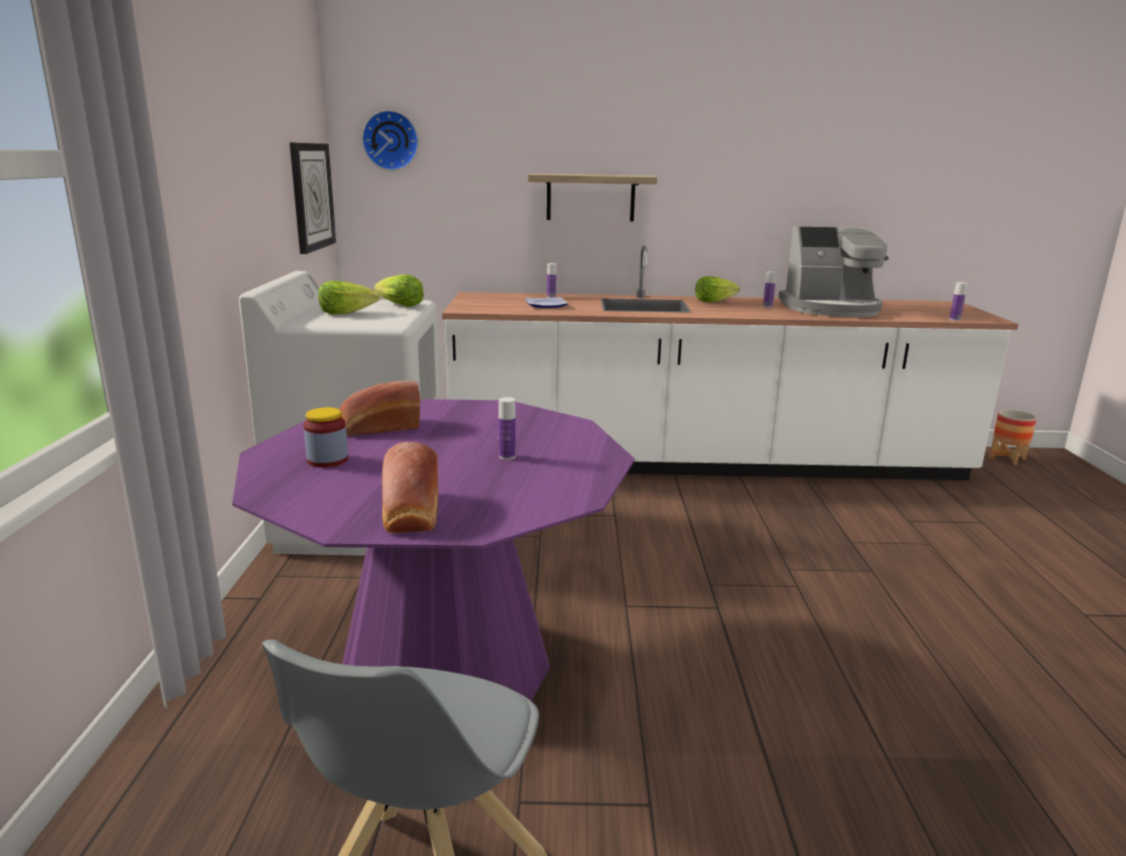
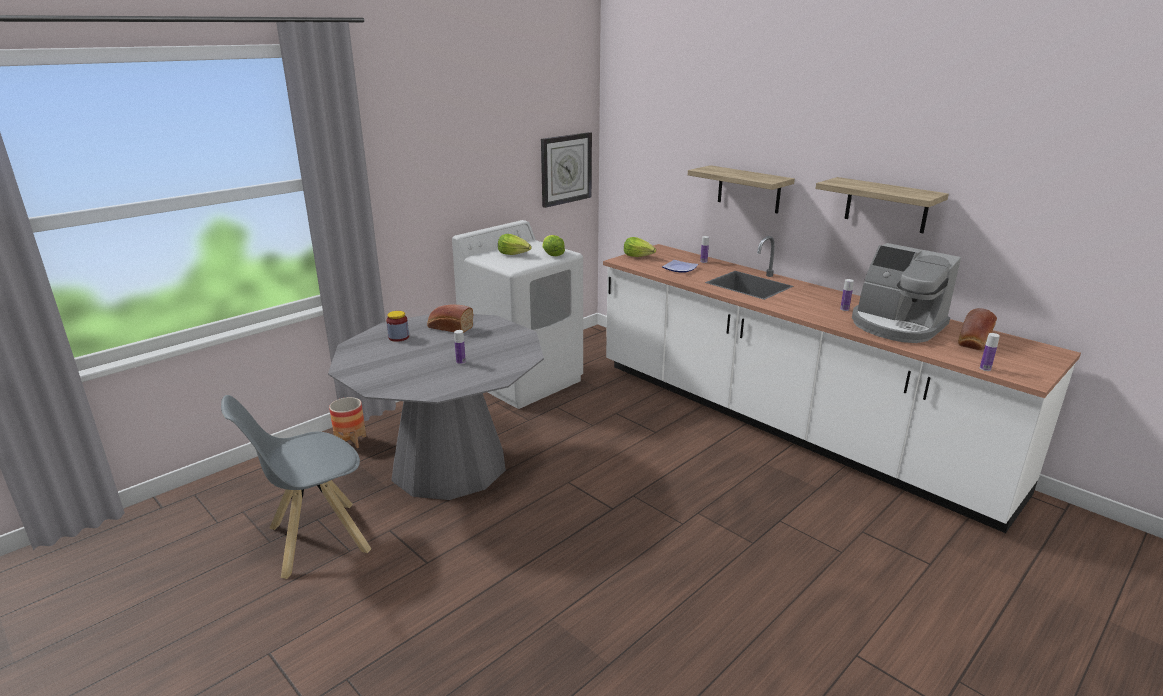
camera: 45 degrees right, 5 degrees up
(391, 140) = (631, 132): wall clock -> none
(411, 512) = (374, 373): bread -> bread (973, 341)
(446, 666) = (449, 465): purple dining table -> grey dining table
(714, 301) = (814, 293): lettuce -> lettuce (638, 256)
(764, 191) = (886, 205): none -> shelf
(1007, 458) = (1108, 538): planter -> planter (351, 441)

